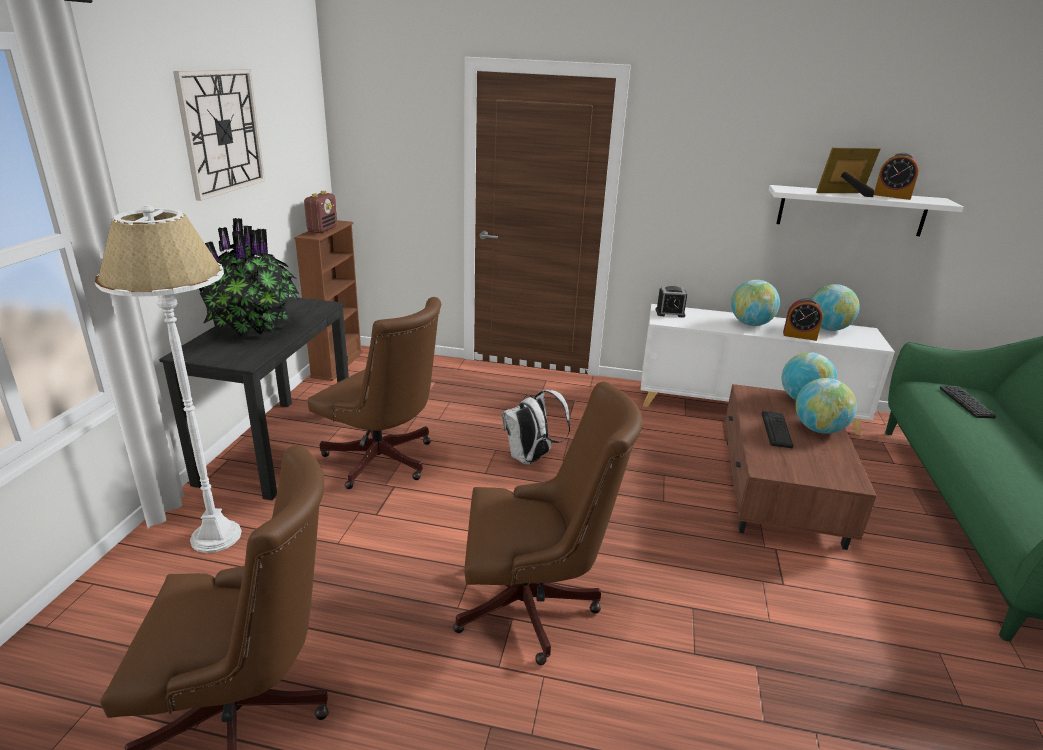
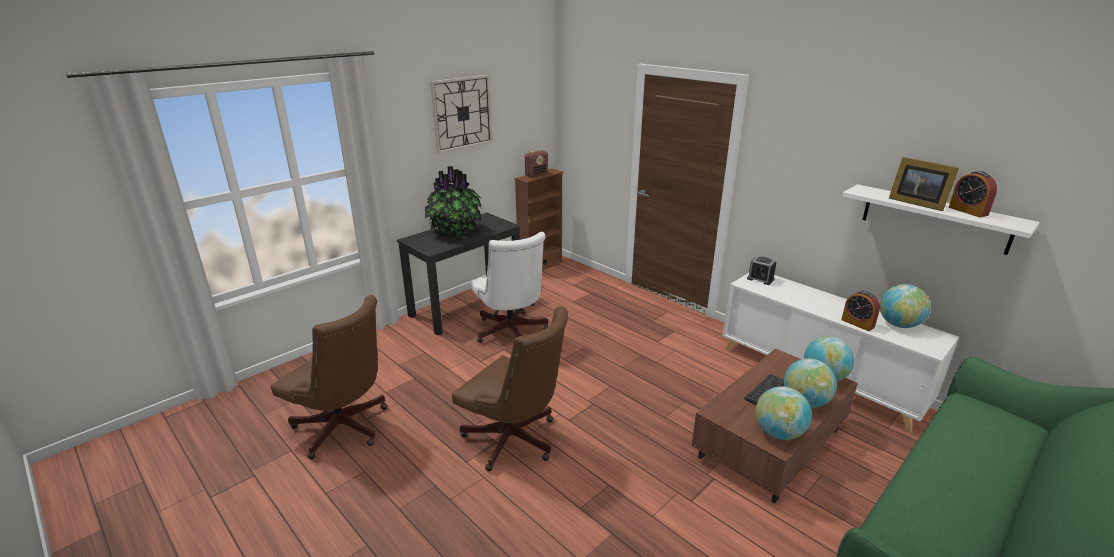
camera: 35 degrees right, 0 degrees up
(216, 536) = (398, 345): white floor lamp -> none
(384, 462) = (511, 333): brown office chair -> white office chair
(531, 458) = (602, 359): white backpack -> none
(750, 324) = (823, 303): globe -> globe (778, 433)
(845, 194) = (915, 203): picture frame -> picture frame turned 150 degrees counterclockwise
(966, 402) = (987, 427): keyboard -> none

